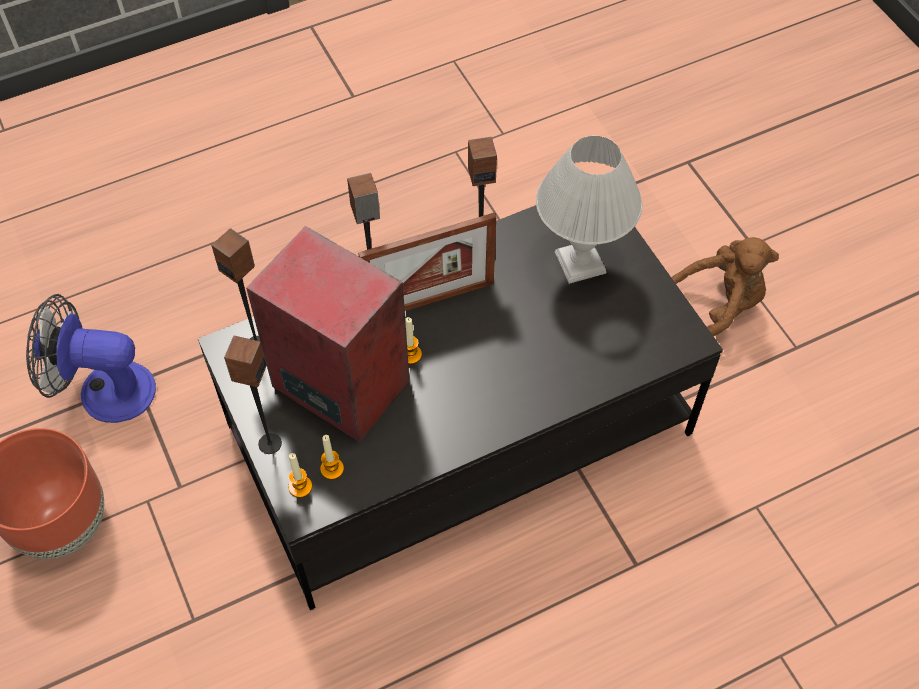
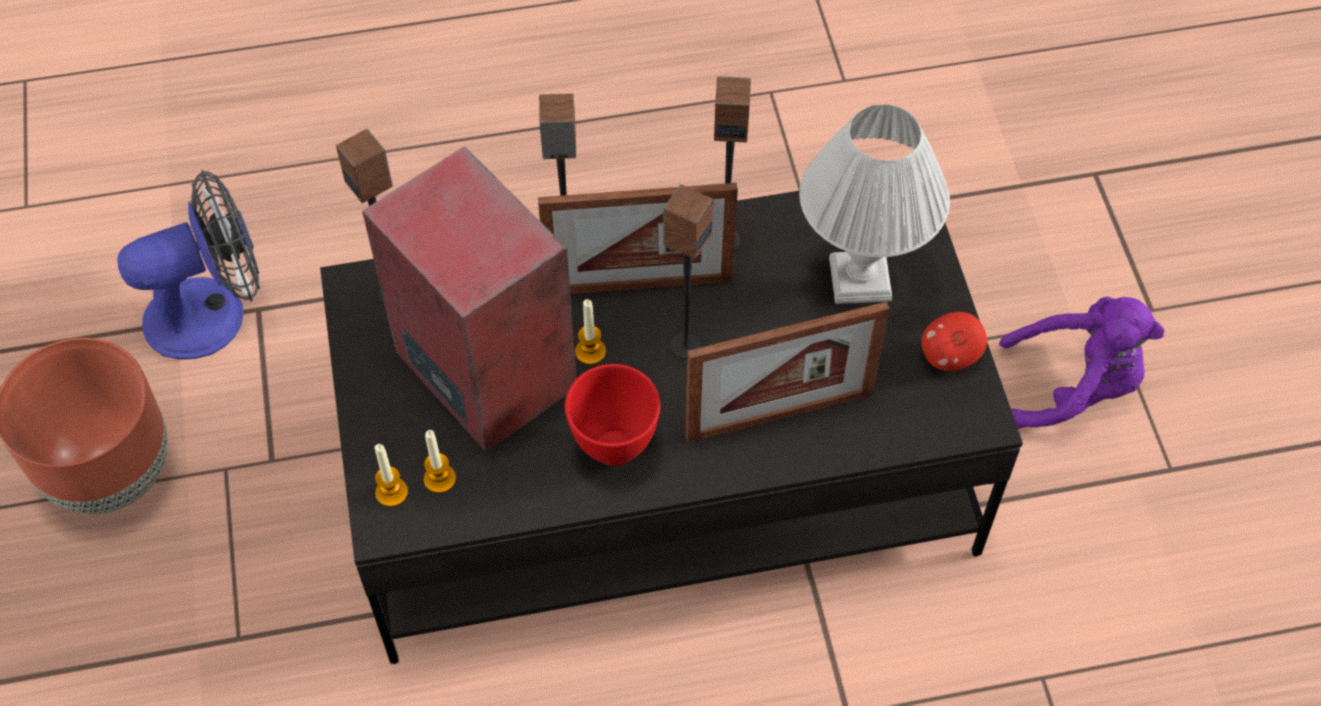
camera: 15 degrees right, 0 degrees up
(104, 390) = (212, 312): fan -> fan turned 135 degrees clockwise
(269, 443) = (369, 426): speaker -> speaker (685, 345)
(449, 416) = (616, 446): none -> red bowl
(555, 368) = (779, 415): none -> picture frame
(656, 302) = (949, 356): none -> apple
(717, 307) = (1072, 387): brown plush toy -> purple plush toy

